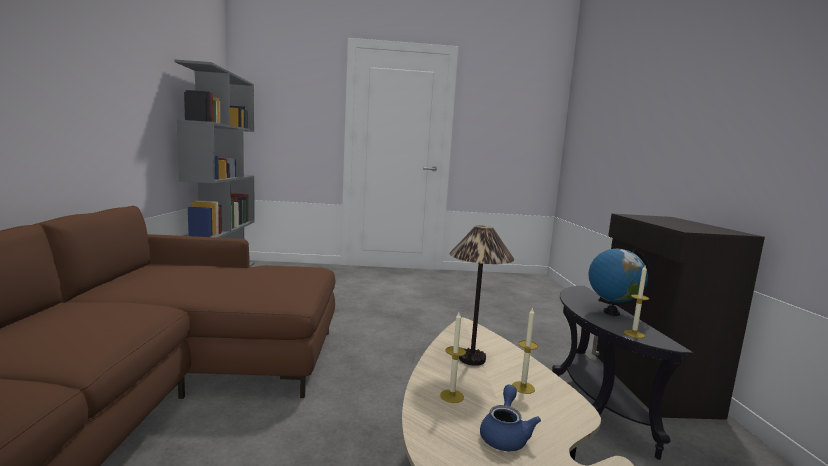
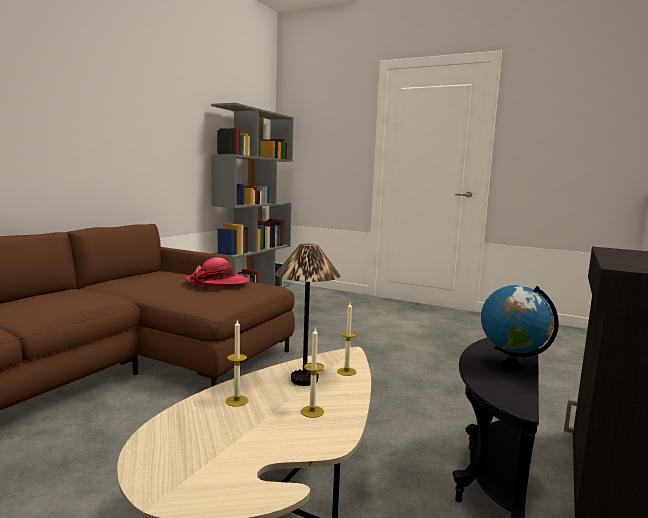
camera: 30 degrees right, 0 degrees up
(257, 271) = (217, 282): none -> hat
(505, 434) = (231, 438): blue teapot -> none
(634, 334) = (492, 389): candle -> candle (346, 371)

